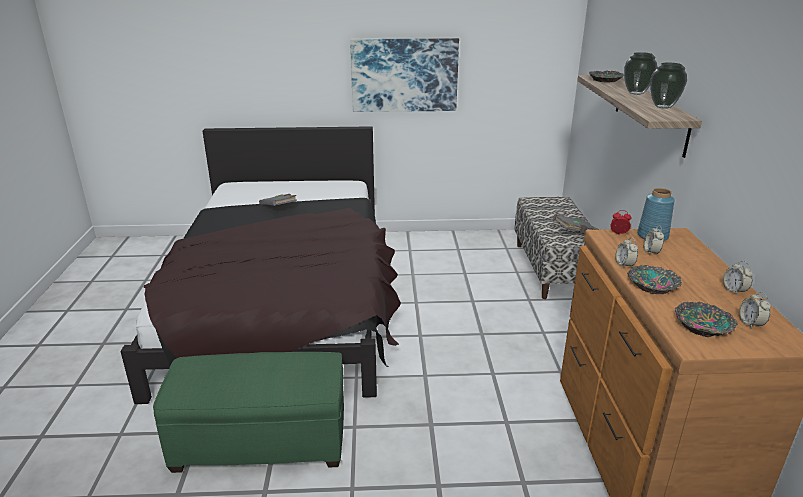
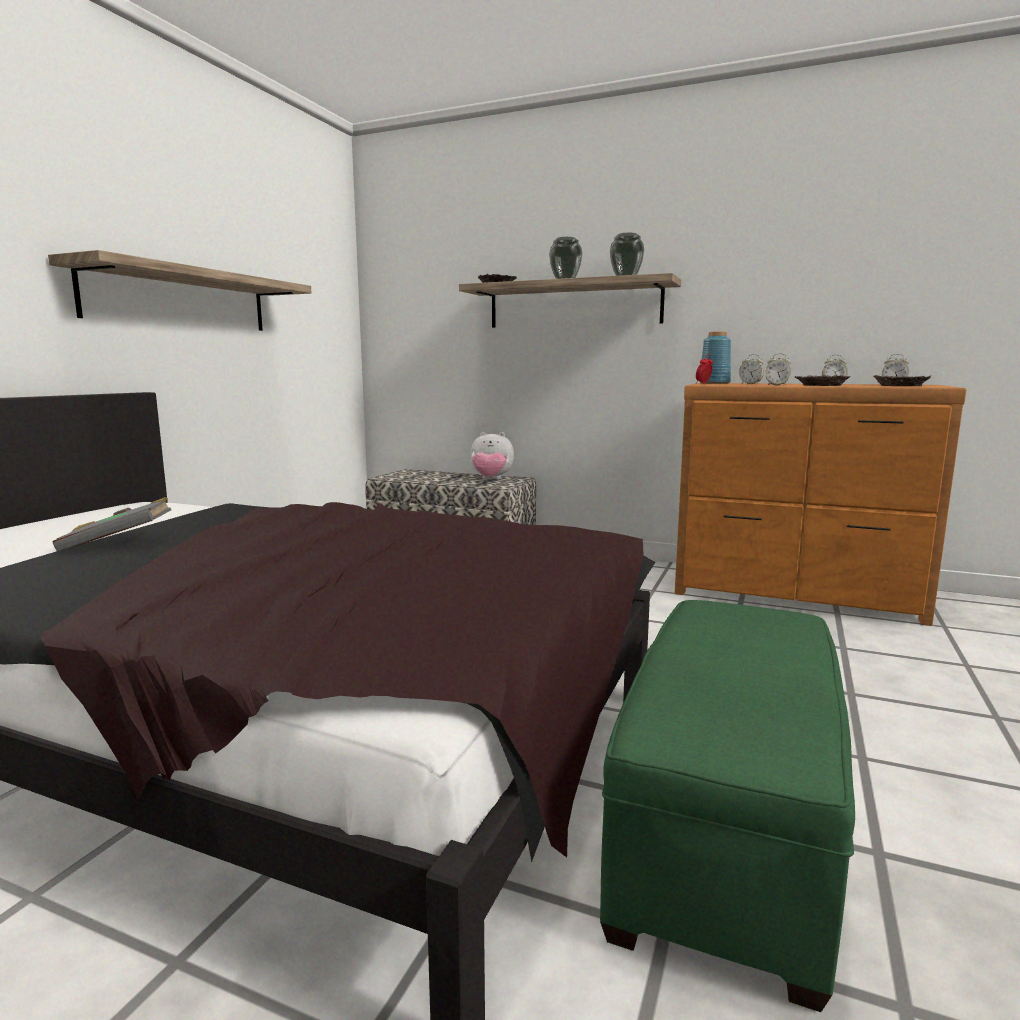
camera: 65 degrees left, 15 degrees down
(404, 75) = (180, 299): picture -> shelf
(575, 232) = (491, 479): grey book -> plush toy

